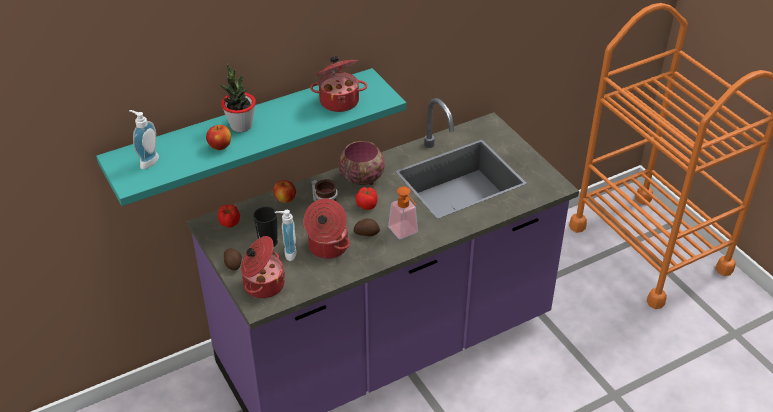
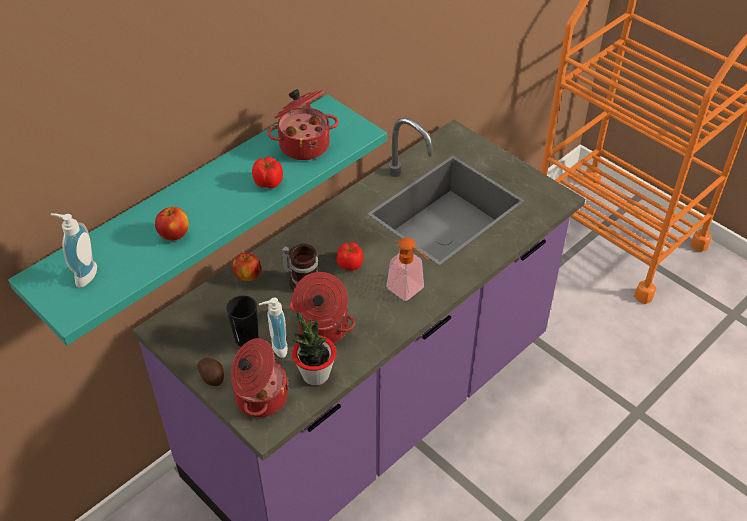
camera: 15 degrees left, 5 degrees up
(229, 223) = (188, 321): tomato -> tomato (269, 183)
(241, 125) = (191, 200): potted plant -> potted plant (315, 374)
(361, 178) = (331, 230): bowl -> none
(366, 233) = (363, 300): potato -> none

